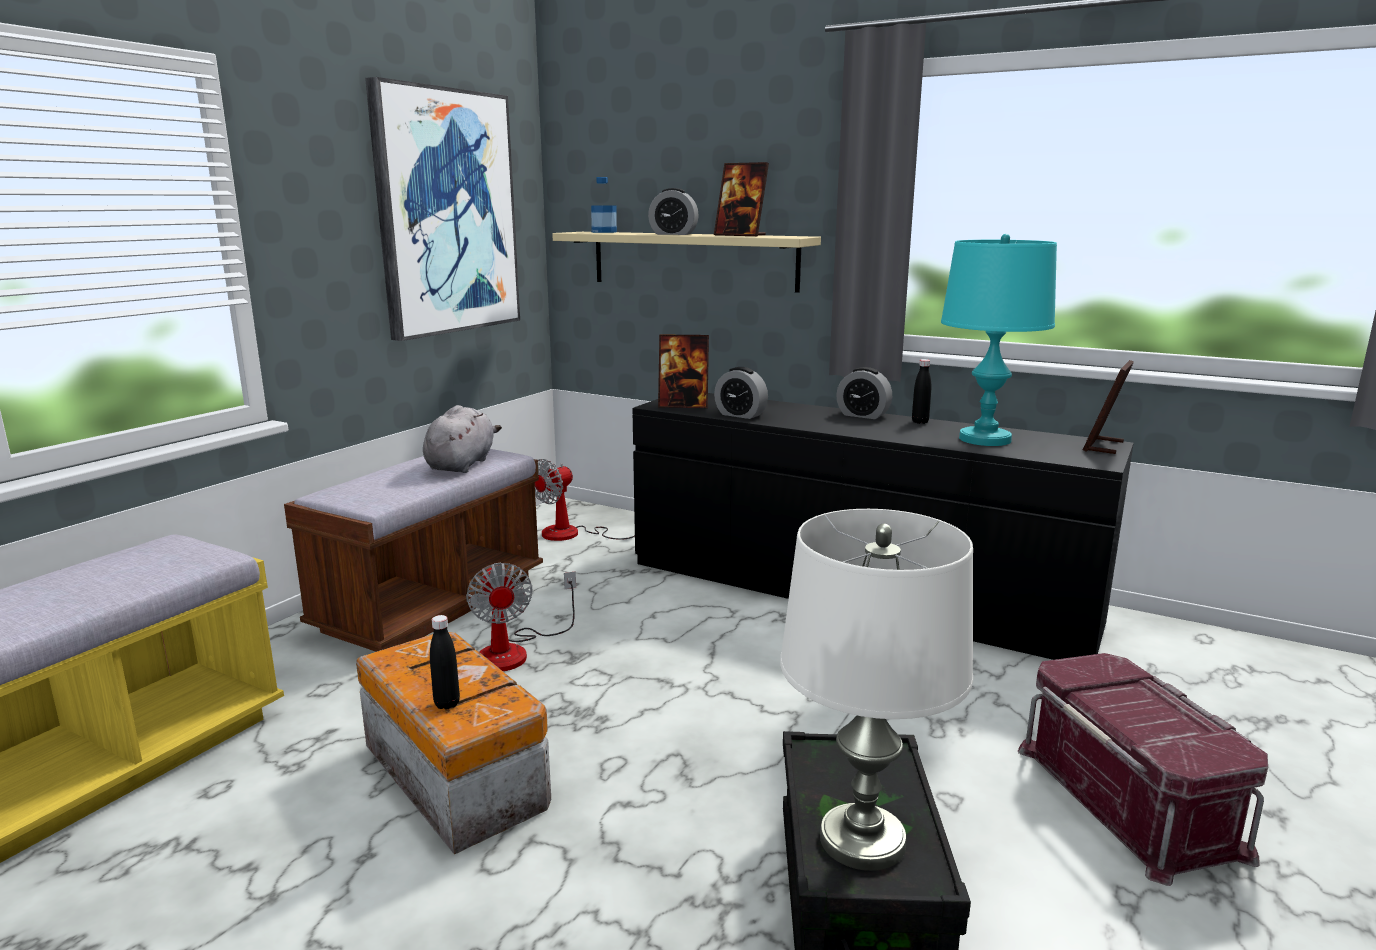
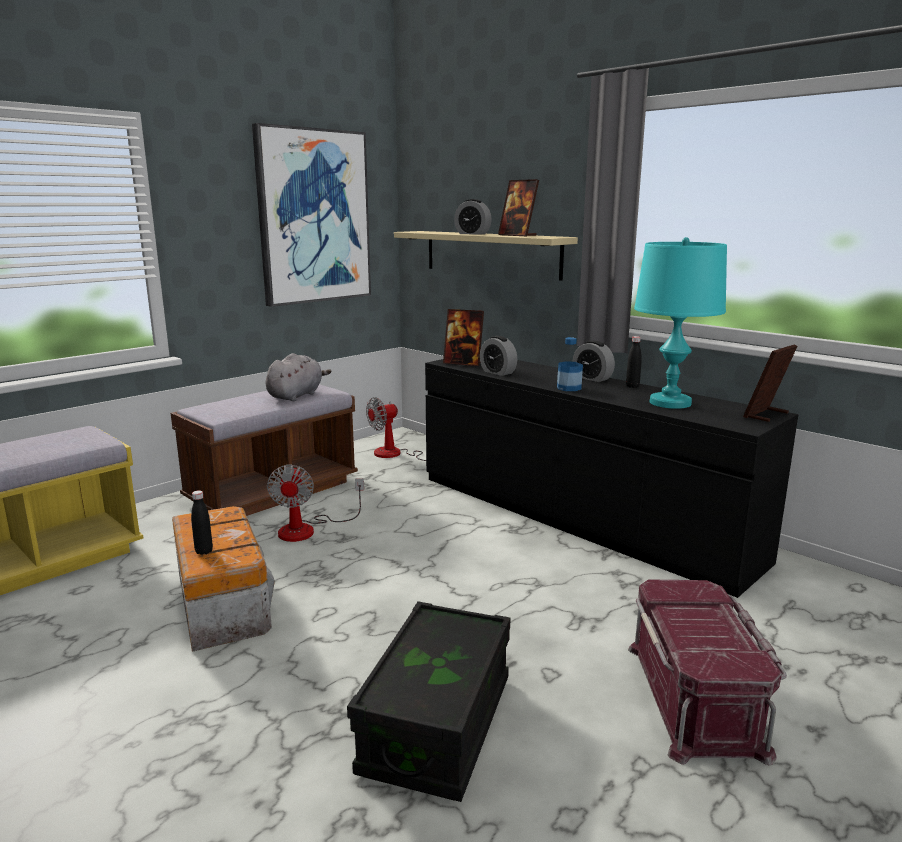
camera: 15 degrees right, 0 degrees up
(604, 232) = (431, 231): bottle -> bottle (569, 388)
(862, 840) = (419, 680): white table lamp -> none

